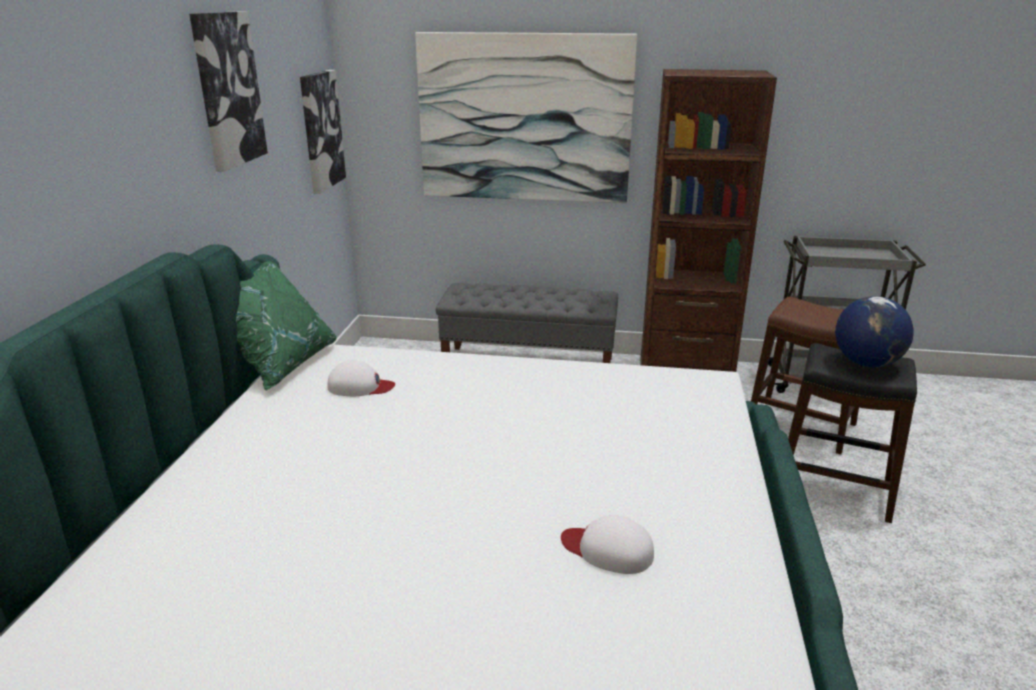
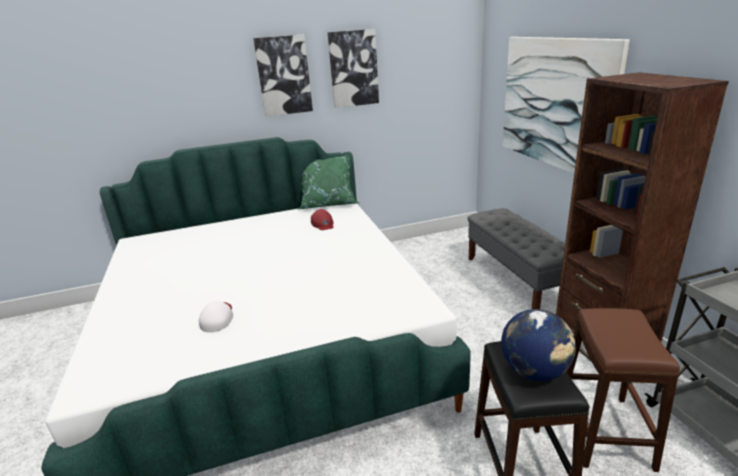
camera: 65 degrees right, 0 degrees up
(321, 130) = (451, 95): picture -> picture (283, 75)
(360, 386) = (323, 224): white cap -> red cap

